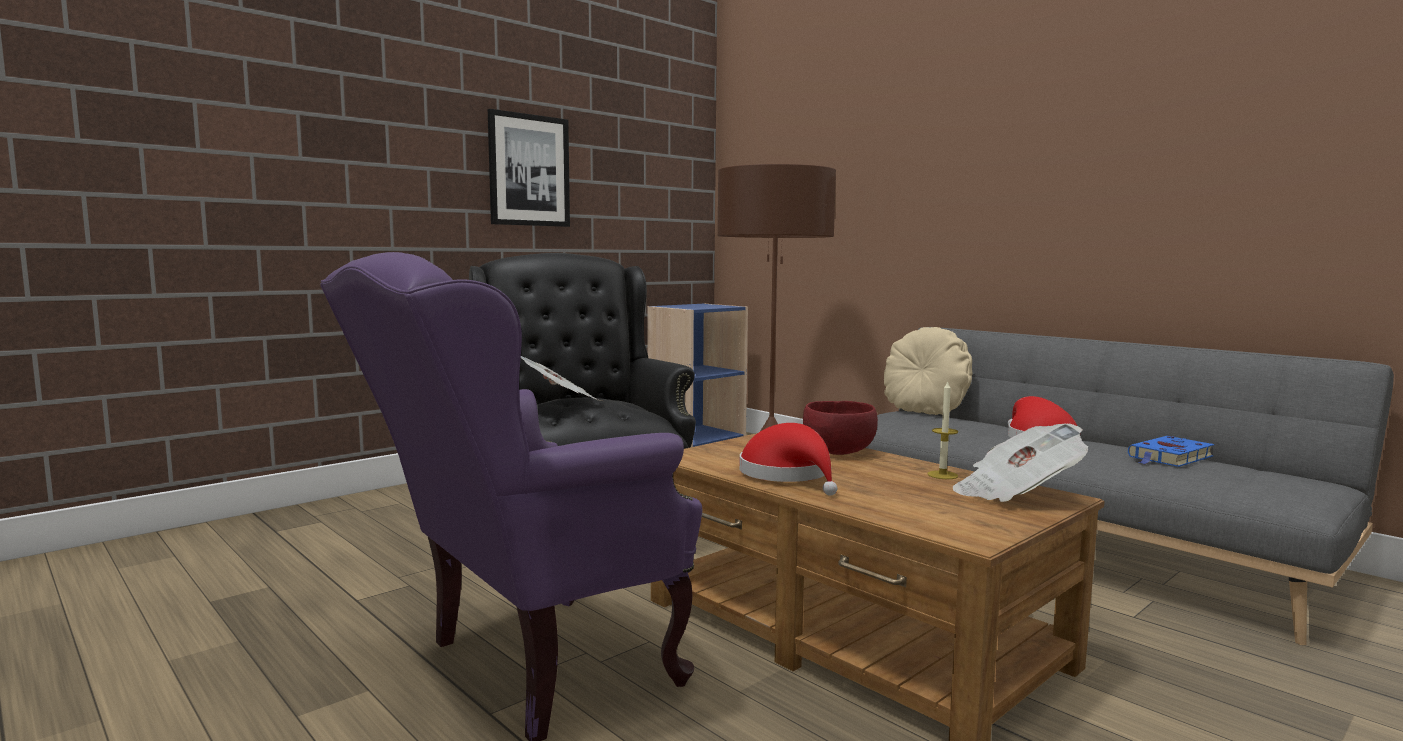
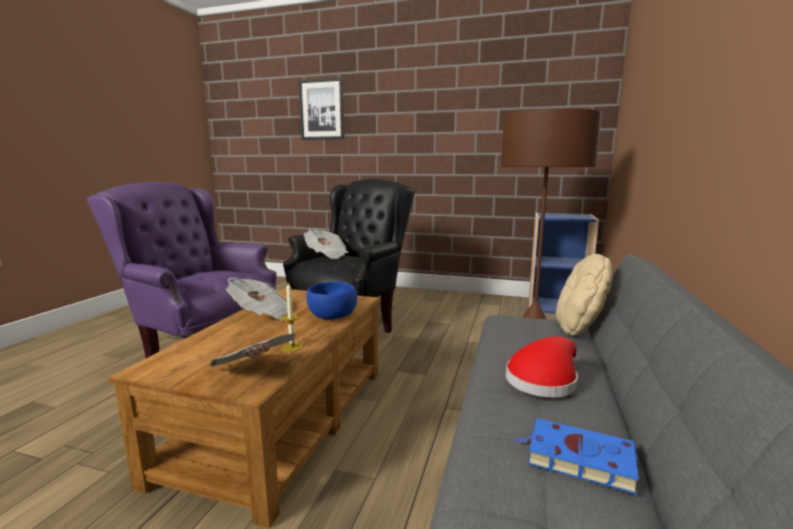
camera: 60 degrees right, 5 degrees up
(529, 170) = (451, 129): picture -> picture (322, 109)
(788, 475) = (262, 315): red hat -> newspaper
(839, 451) = (333, 316): red bowl -> blue bowl

